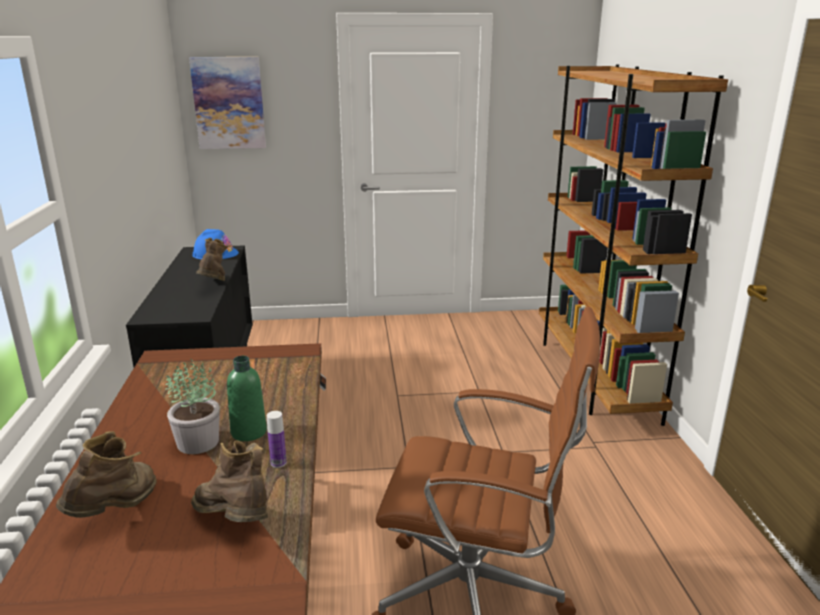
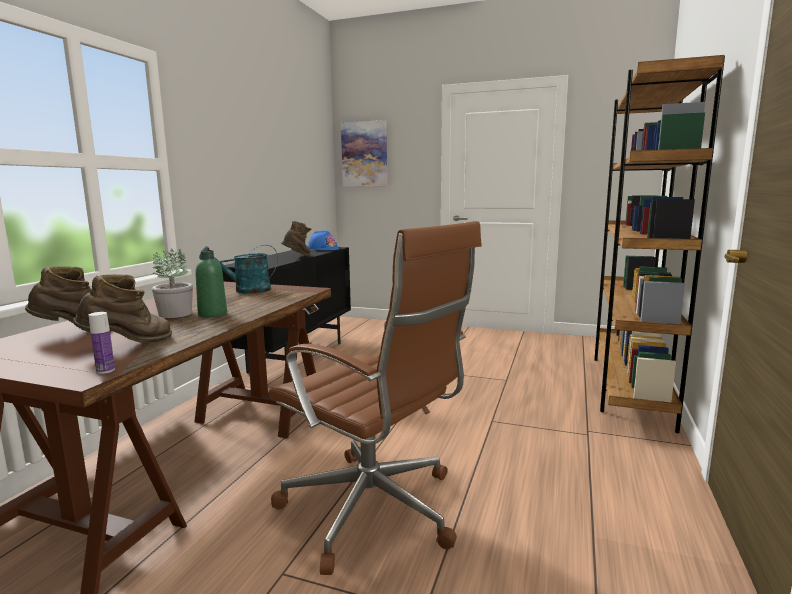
camera: 25 degrees right, 10 degrees down
(219, 368) = (246, 290): none -> turquoise watering can
(235, 523) = (129, 345): brown boot -> brown boot turned 60 degrees clockwise
(278, 463) = (204, 327): bottle -> bottle (105, 370)

